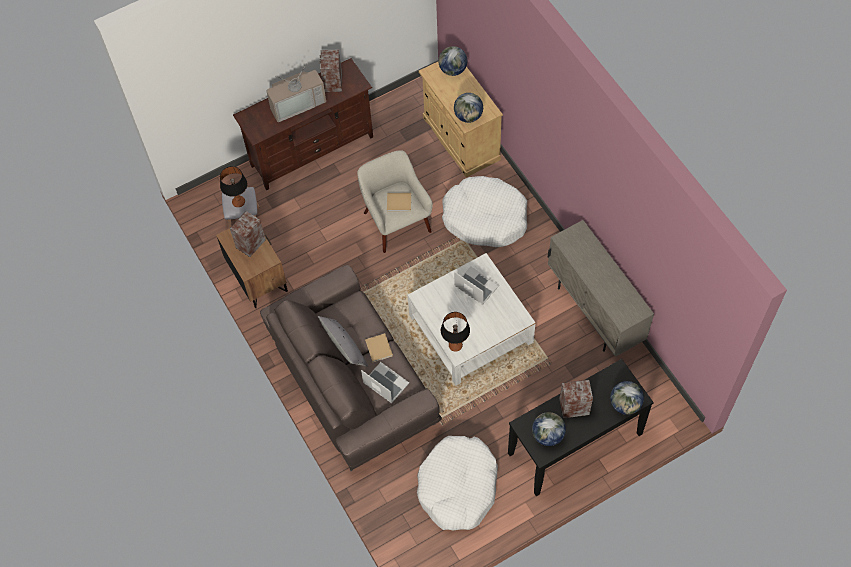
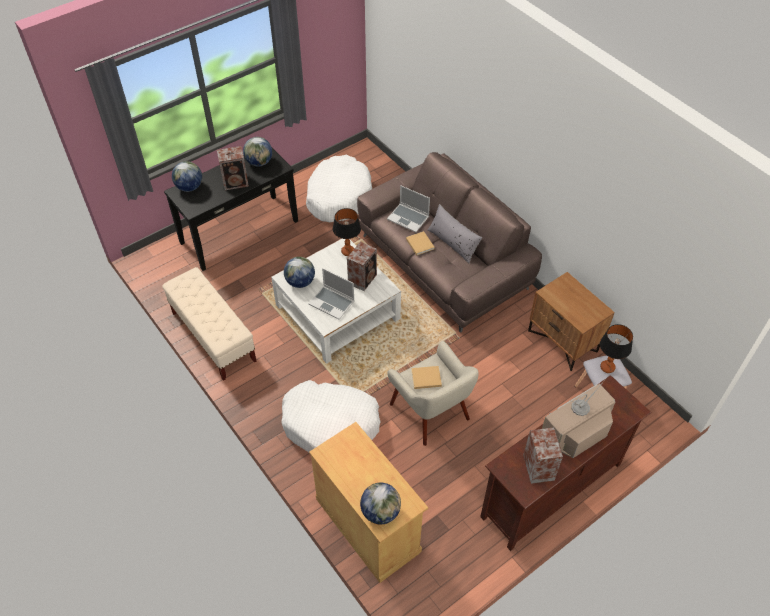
camera: 170 degrees right, 10 degrees down
(249, 244) = (574, 305): speaker -> speaker (363, 278)
(468, 116) = (352, 444): globe -> globe (300, 282)
(594, 312) = (213, 337): beige cabinet -> beige bench

